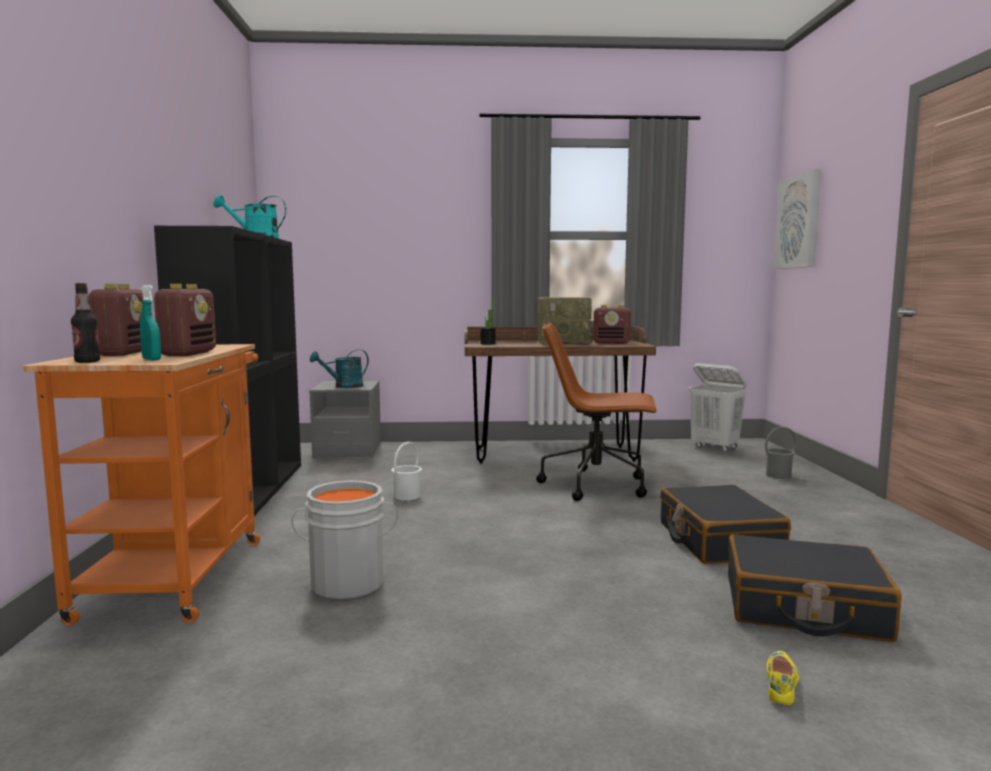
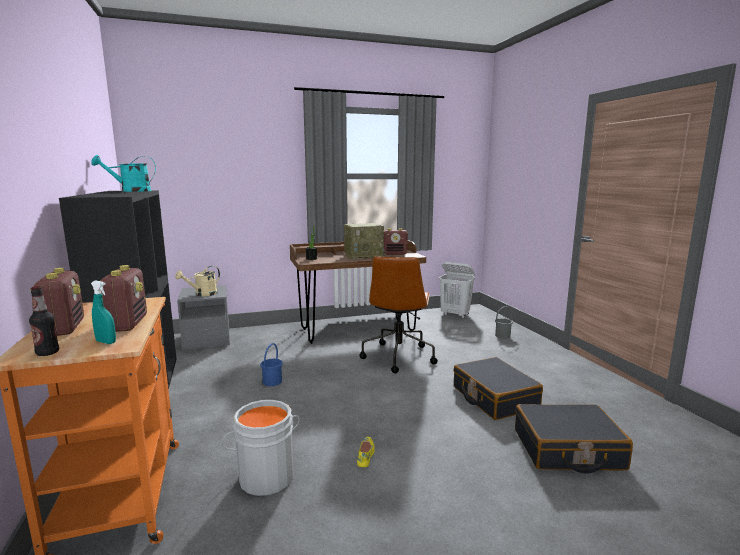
camera: 15 degrees left, 5 degrees up
(343, 386) = (202, 294): turquoise watering can -> beige watering can
(406, 496) = (272, 382): white bucket -> blue bucket
(597, 485) = (398, 356): brown office chair -> brown office chair turned 75 degrees counterclockwise
(782, 684) = (585, 518): yellow shoe -> yellow shoe (366, 455)
(798, 222) = (505, 169): picture -> none

